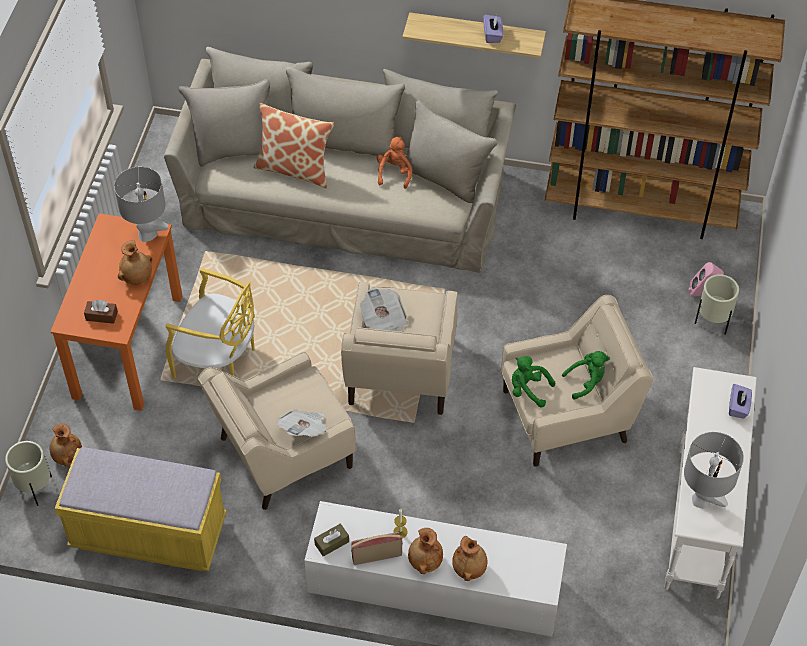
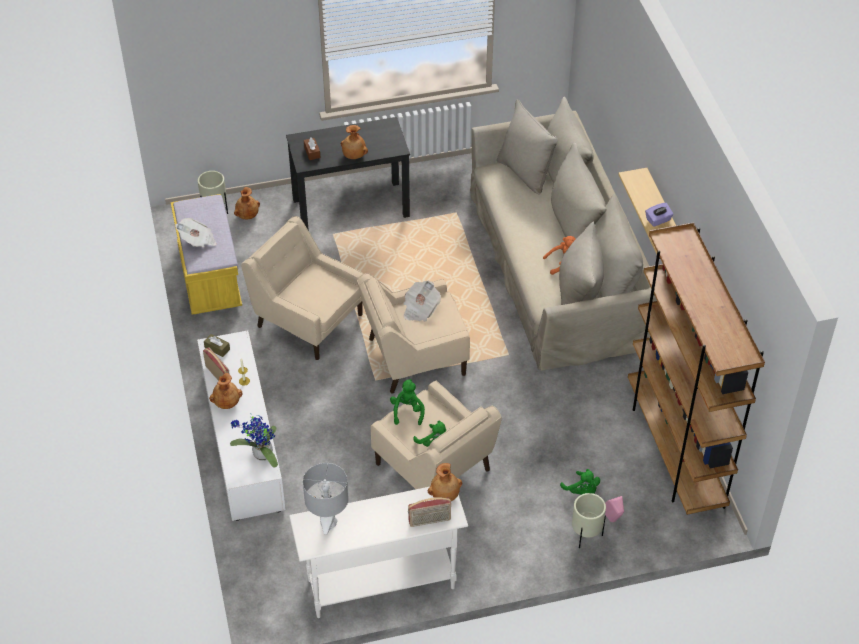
camera: 65 degrees right, 5 degrees down
(128, 345) = (351, 207): orange desk -> black desk
(147, 234) = (393, 146): grey table lamp -> none
(218, 359) = (367, 255): yellow chair -> none
(295, 169) = (527, 208): pillow -> none
(304, 430) = (301, 301): newspaper -> newspaper (198, 241)
(470, 568) = (233, 429): brown vase -> brown vase (445, 495)
(523, 553) = (260, 455): none -> potted plant
(656, 303) = (582, 491): none -> green plush toy
(738, 407) = (429, 521): purple tissue box -> radio

